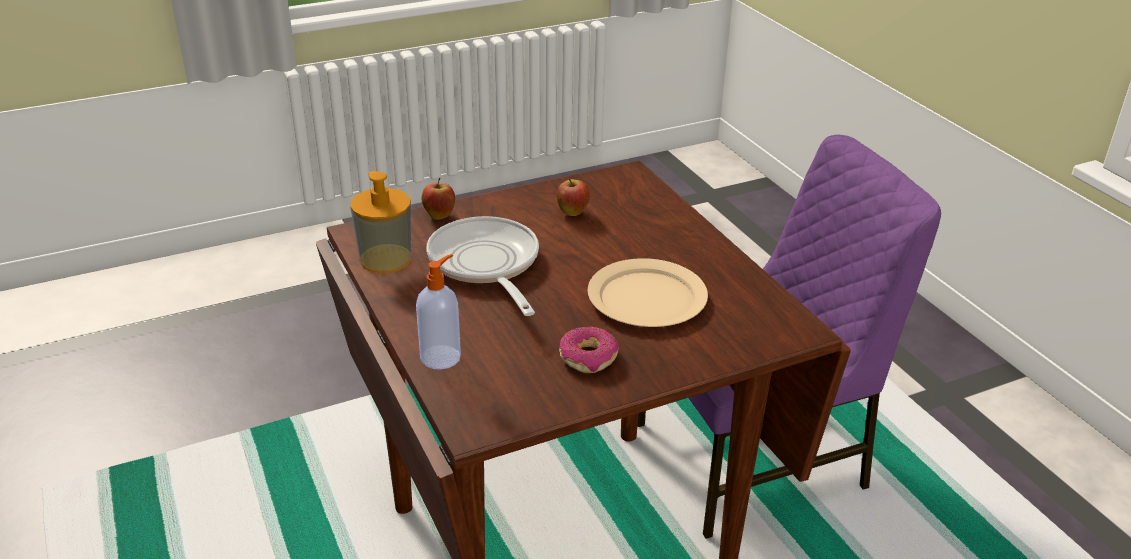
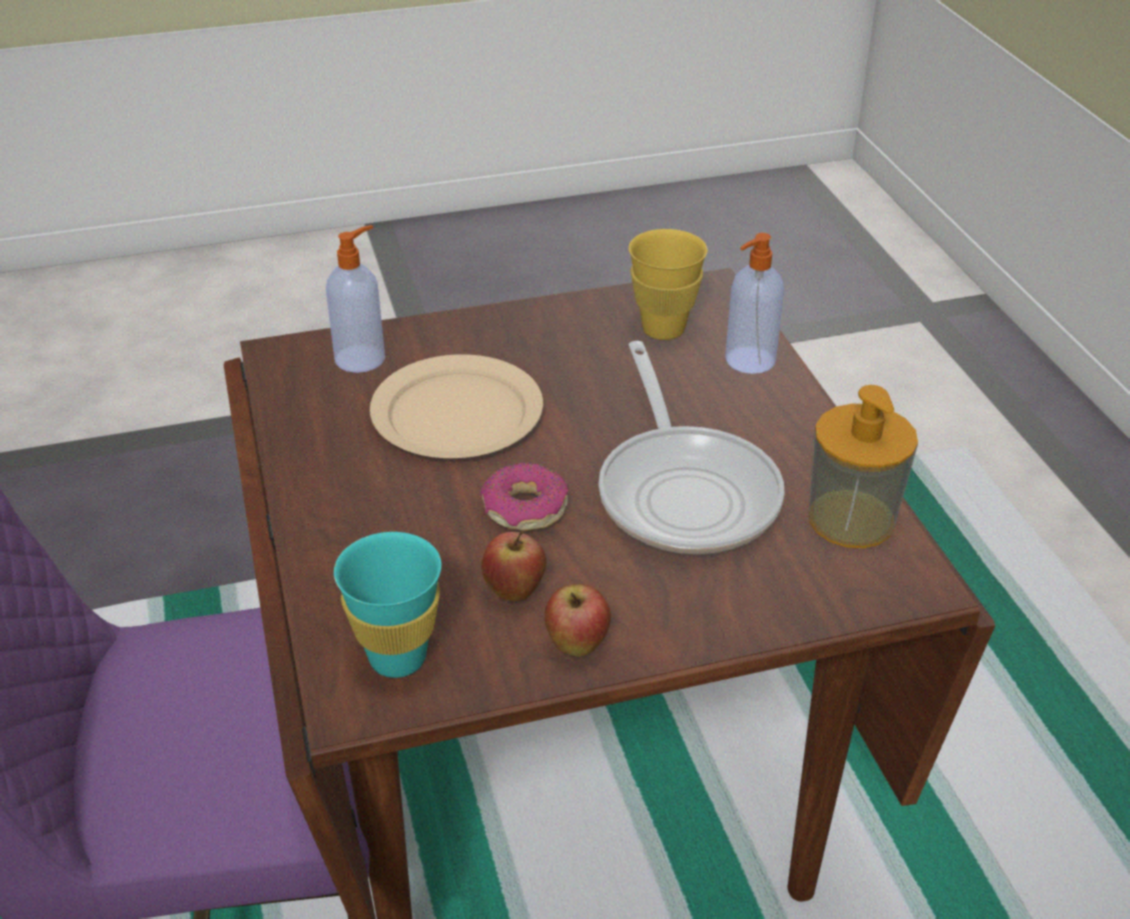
camera: 170 degrees left, 5 degrees up
(439, 216) = (768, 610): apple -> apple (577, 646)
(512, 378) = (663, 329): none -> yellow cup
(588, 357) = (565, 344): donut -> donut (524, 509)
(618, 187) = (397, 658): none -> turquoise cup
(738, 332) = (361, 358): none -> soap dispenser

